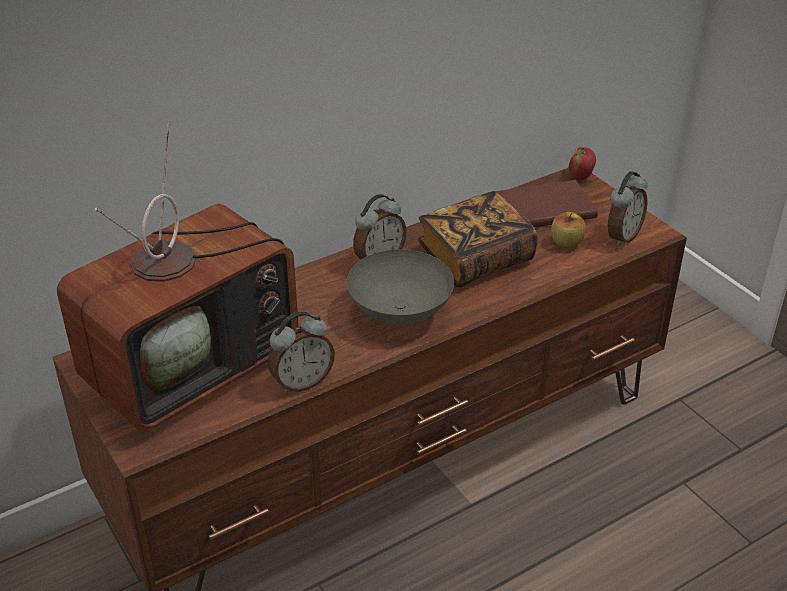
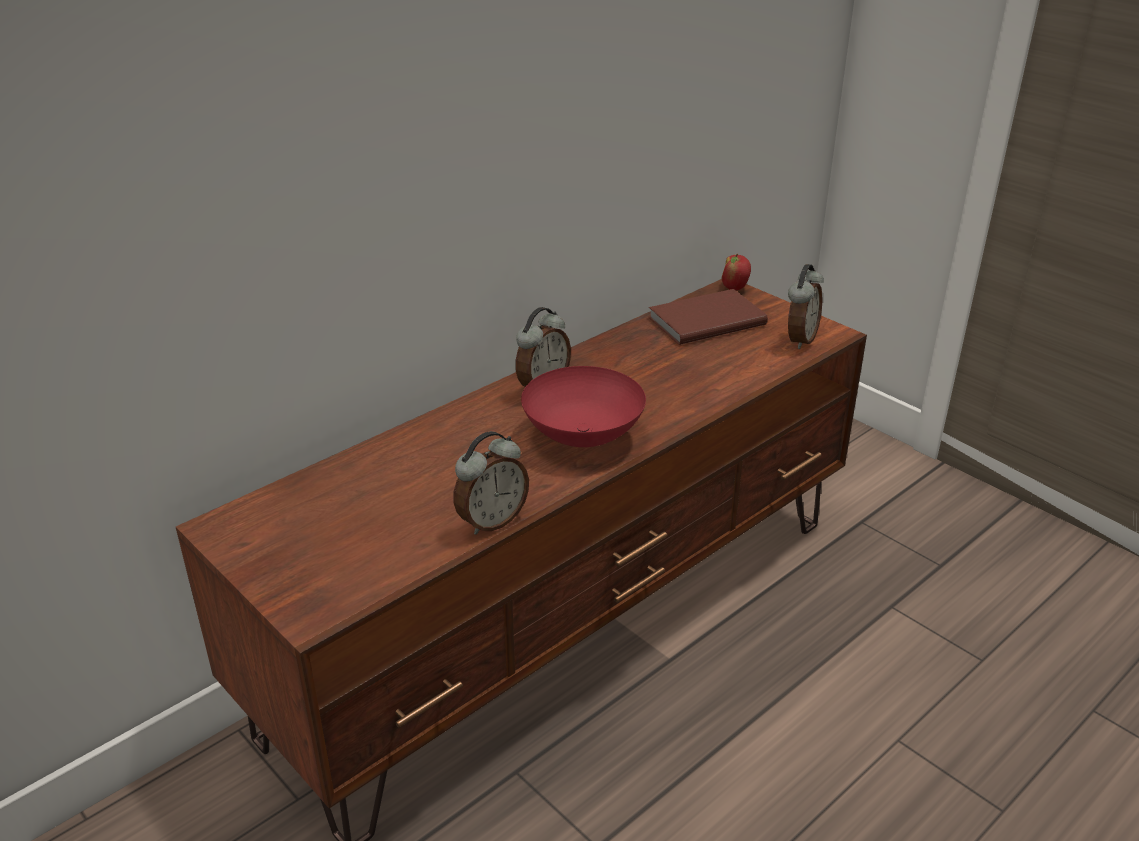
camera: 10 degrees left, 5 degrees down
(194, 364) = (355, 515): television -> none
(401, 311) = (584, 435): grey bowl -> red bowl
(475, 258) = (649, 375): book -> none
(566, 243) = (743, 351): apple -> none

